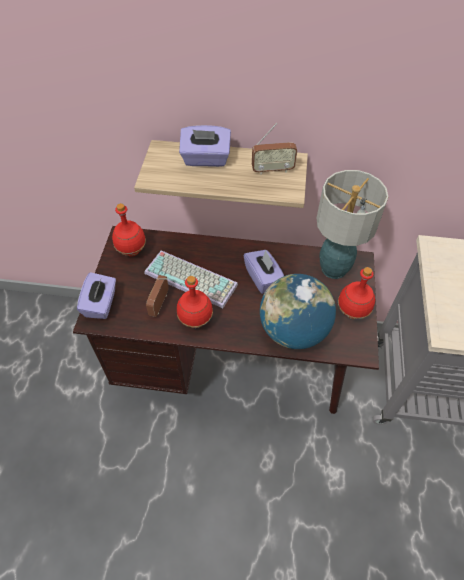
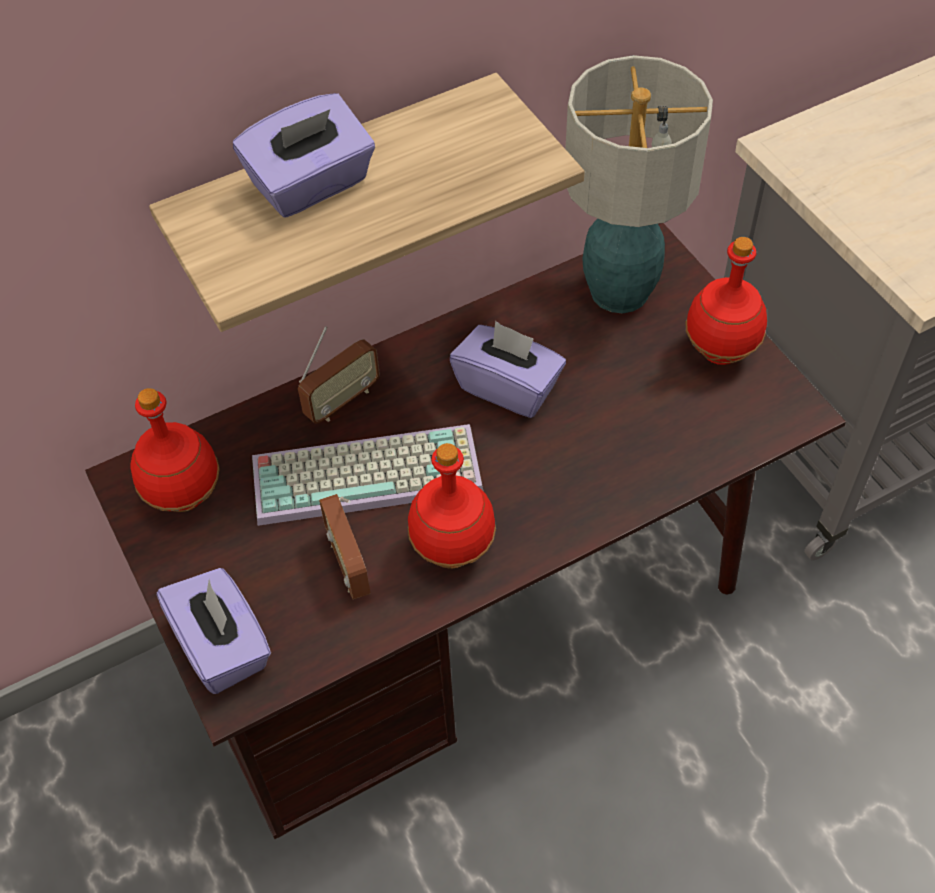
camera: 35 degrees left, 0 degrees up
(272, 170) = (465, 137): radio -> radio (342, 401)
(293, 330) = (650, 450): globe -> none

